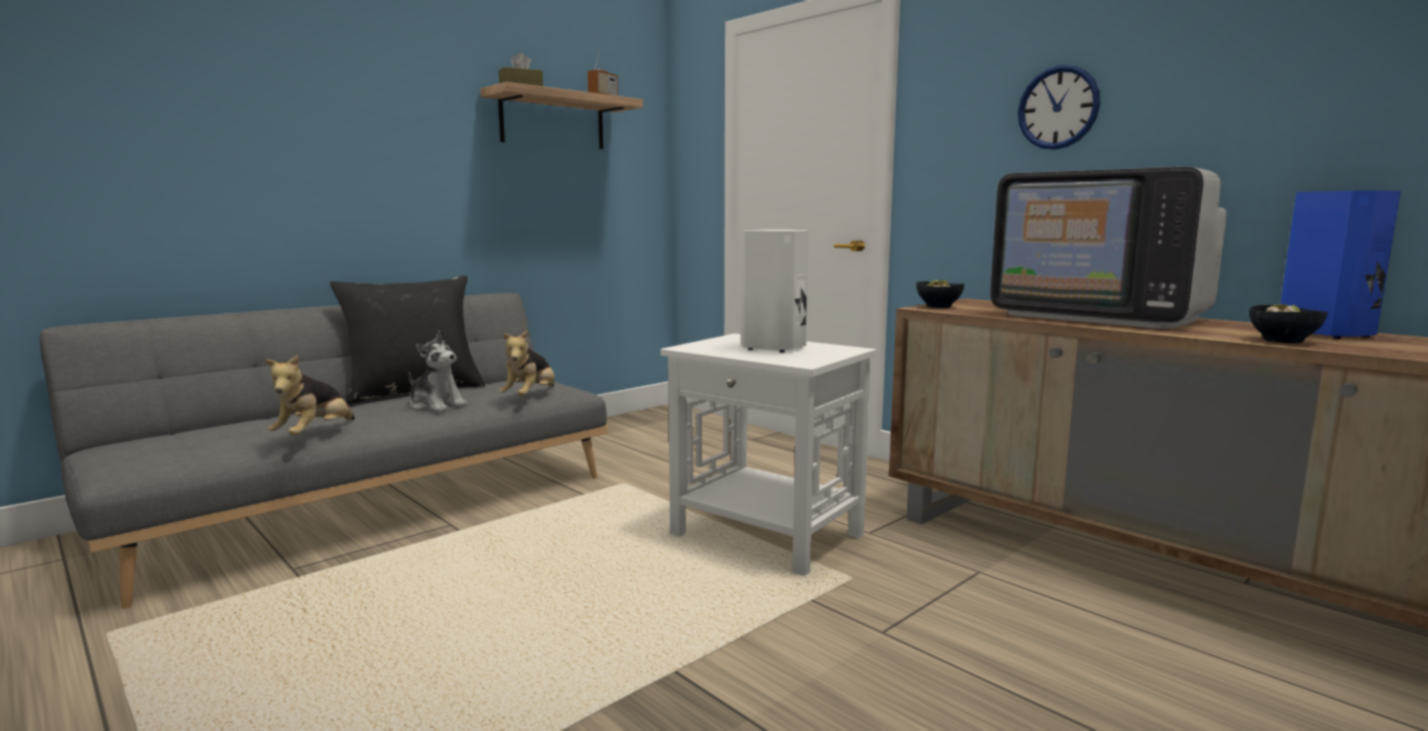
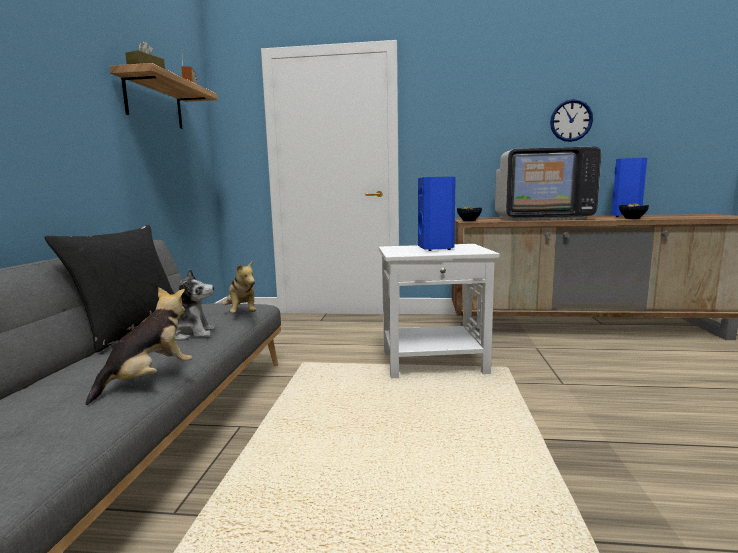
camera: 40 degrees left, 0 degrees up
(315, 434) = (149, 379): plush toy -> plush toy turned 120 degrees counterclockwise
(776, 348) = (436, 248): white speaker -> blue speaker
(1058, 107) = (493, 119): wall clock -> wall clock (571, 120)

